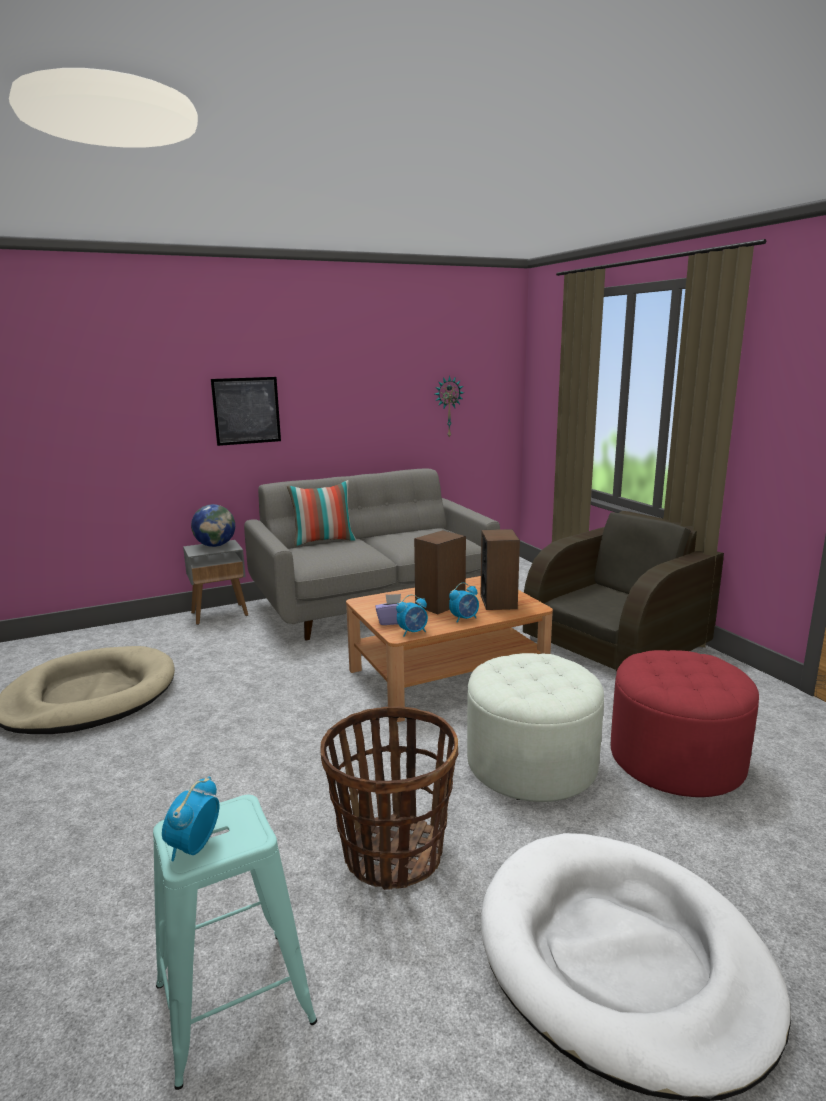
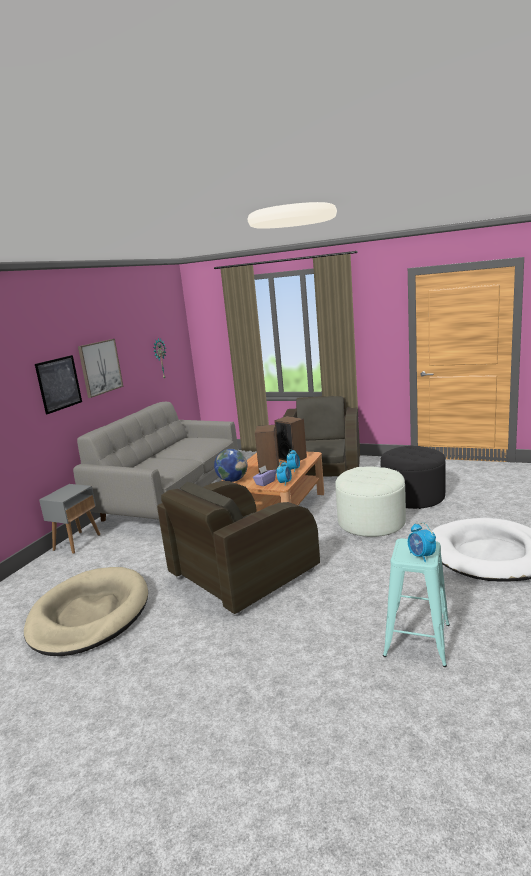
camera: 40 degrees left, 0 degrees up
(215, 545) = (65, 490): globe -> globe (232, 480)
(262, 738) = (242, 574): none -> brown armchair
(323, 541) = (136, 464): pillow -> none
(324, 401) = (100, 367): none -> picture
(392, 854) = (380, 574): basket -> none
(676, 759) = (413, 496): red ottoman -> black ottoman

